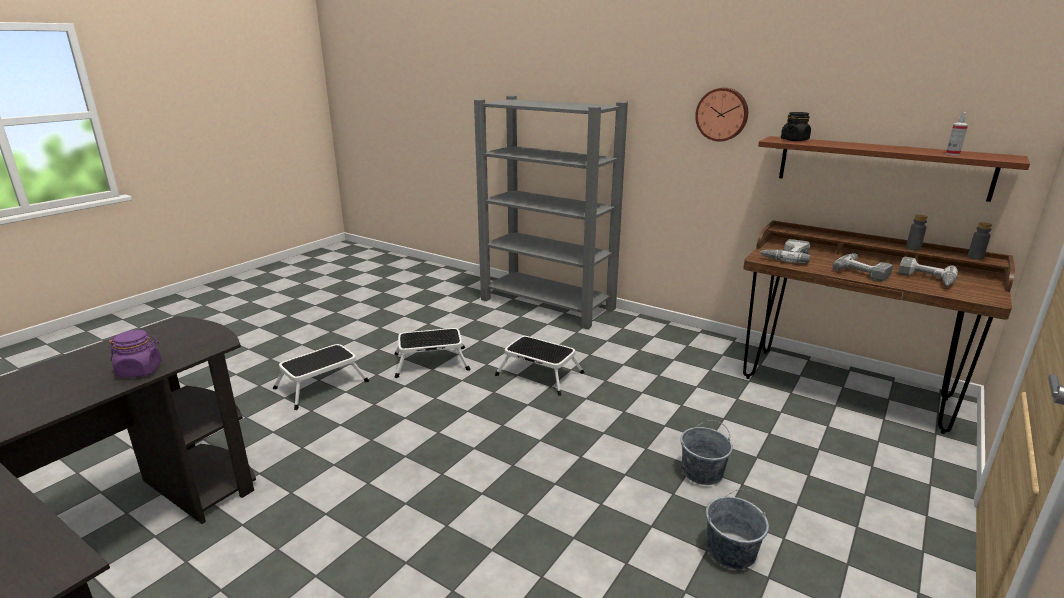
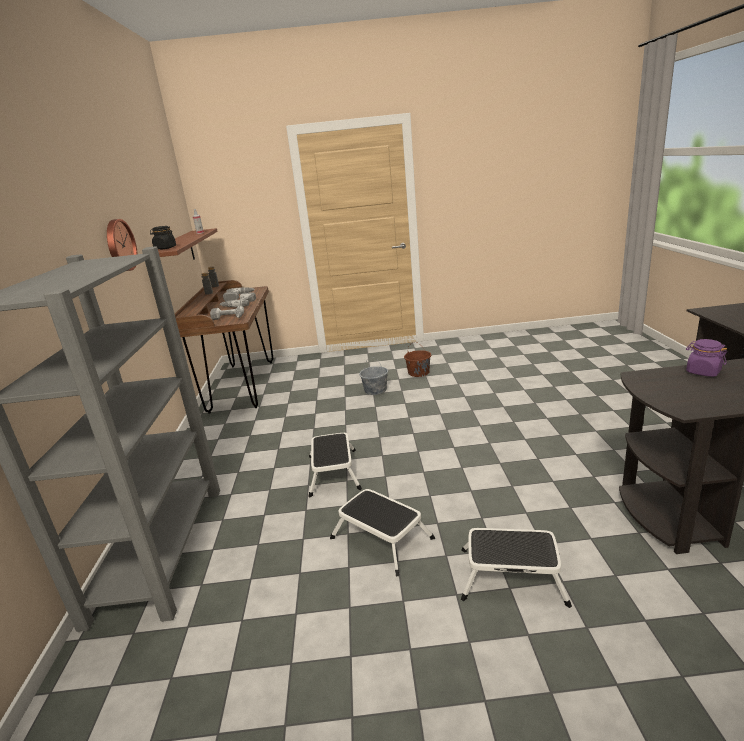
camera: 125 degrees left, 0 degrees up
(730, 551) = (419, 373): grey bucket -> brown bucket

